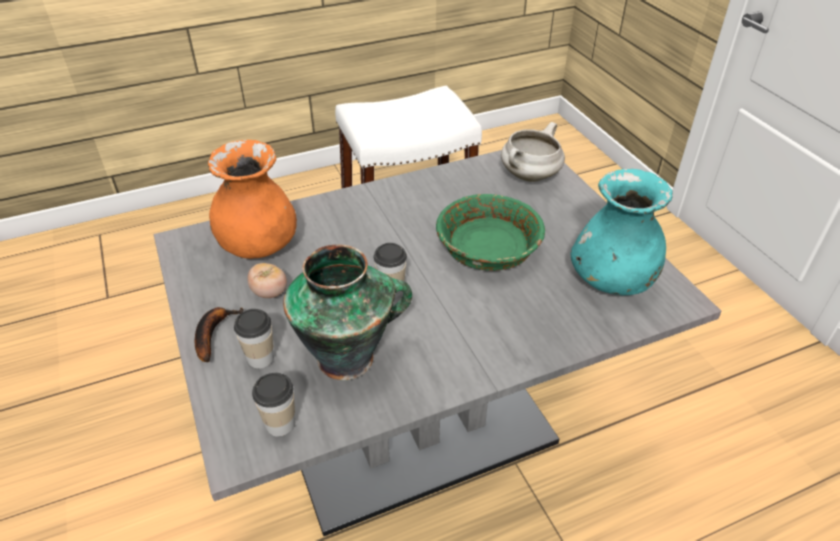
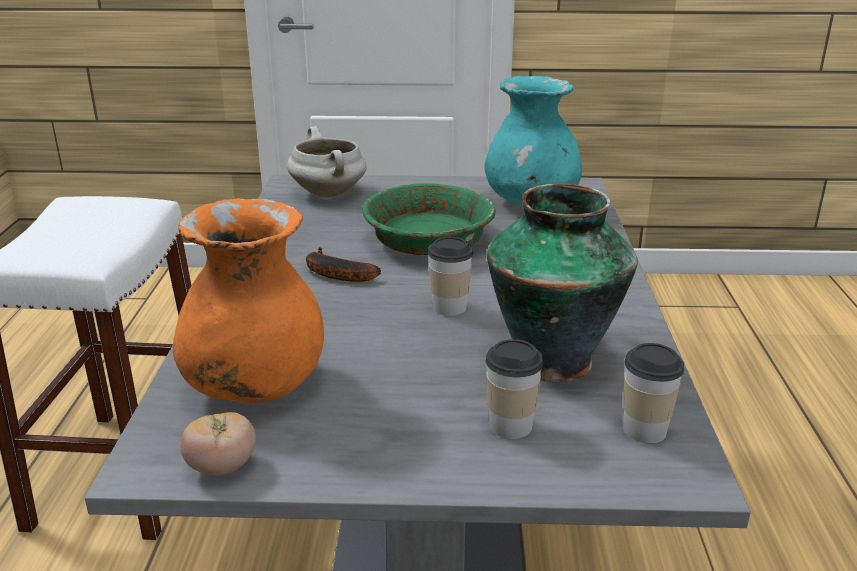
camera: 65 degrees left, 15 degrees down
(213, 334) = (428, 462): banana -> banana (334, 273)
(269, 292) = (376, 395): tomato -> tomato (222, 467)

